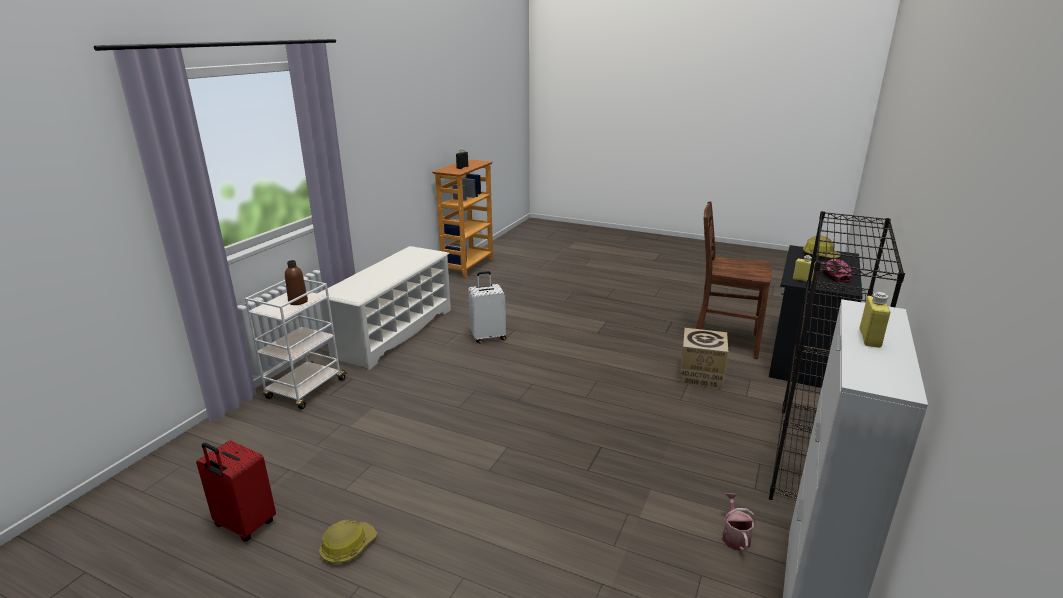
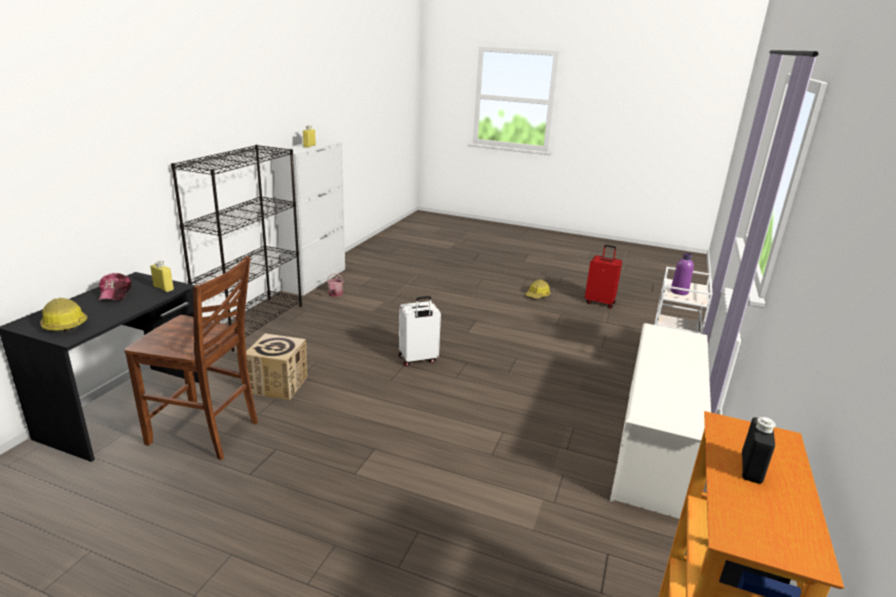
camera: 175 degrees right, 0 degrees up
(298, 301) = (679, 292): brown bottle -> purple bottle
(488, 337) = (523, 440): white suitcase -> white suitcase (418, 359)

